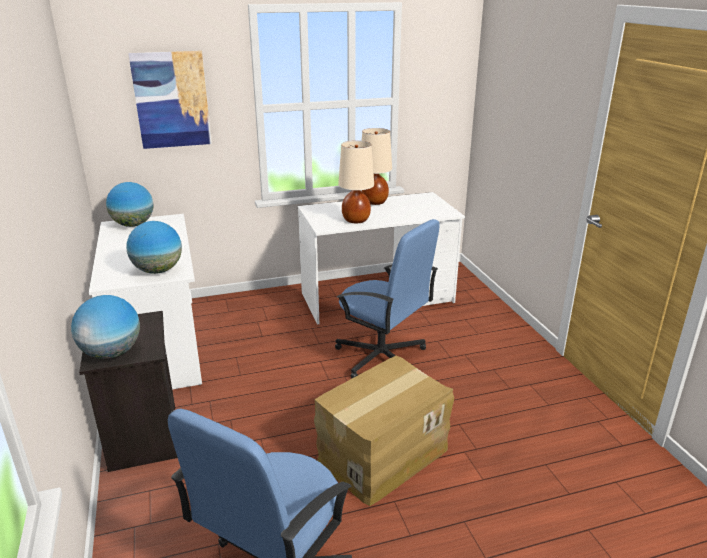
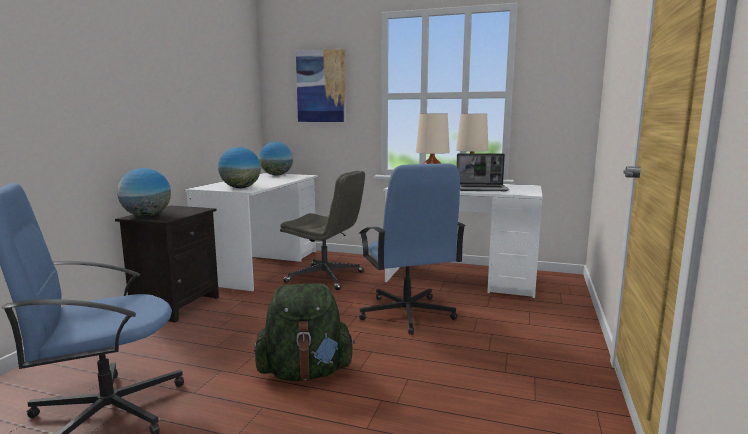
camera: 35 degrees right, 15 degrees down
(251, 337) = (326, 277): none -> grey office chair
(382, 454) = (305, 372): cardboard box -> green backpack
(401, 212) = (482, 189): none -> laptop

